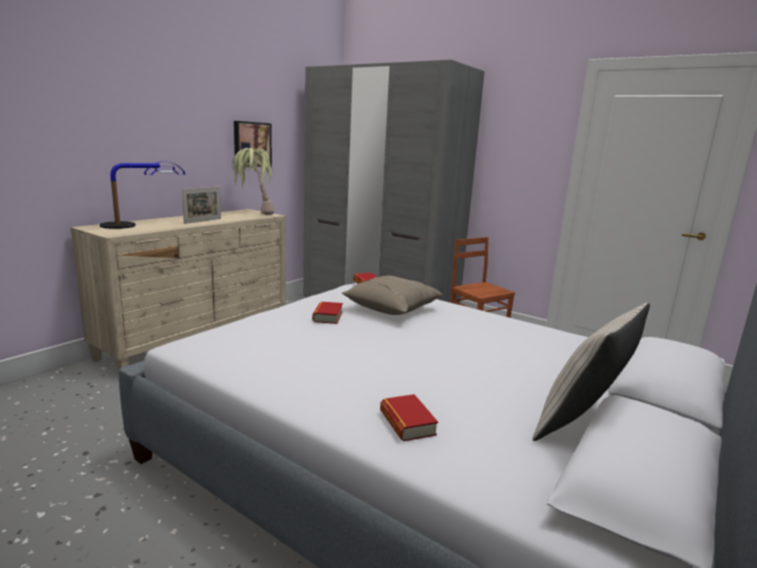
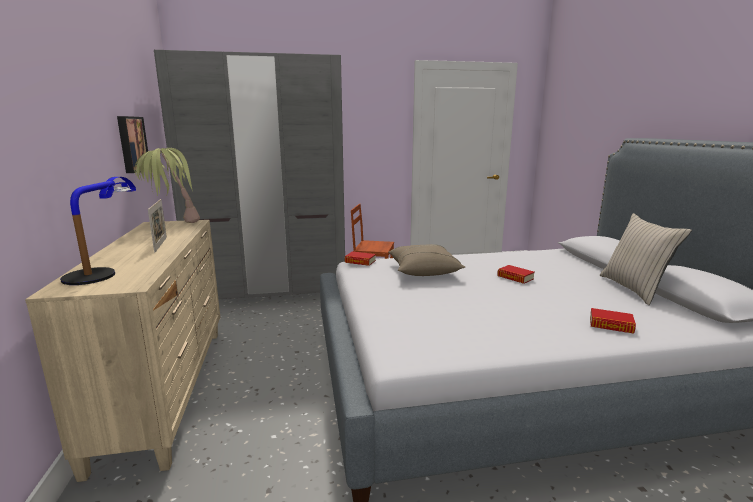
camera: 45 degrees left, 0 degrees up
(327, 316) = (409, 292): book -> book (515, 277)

